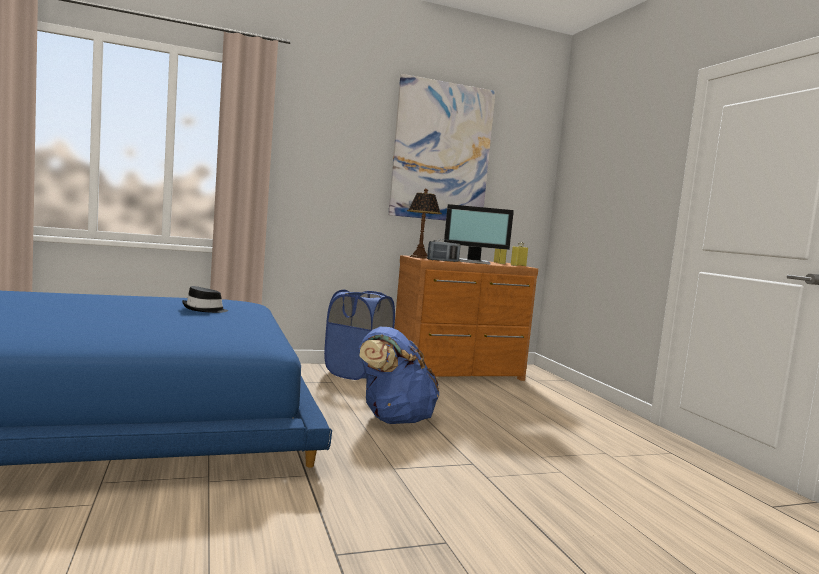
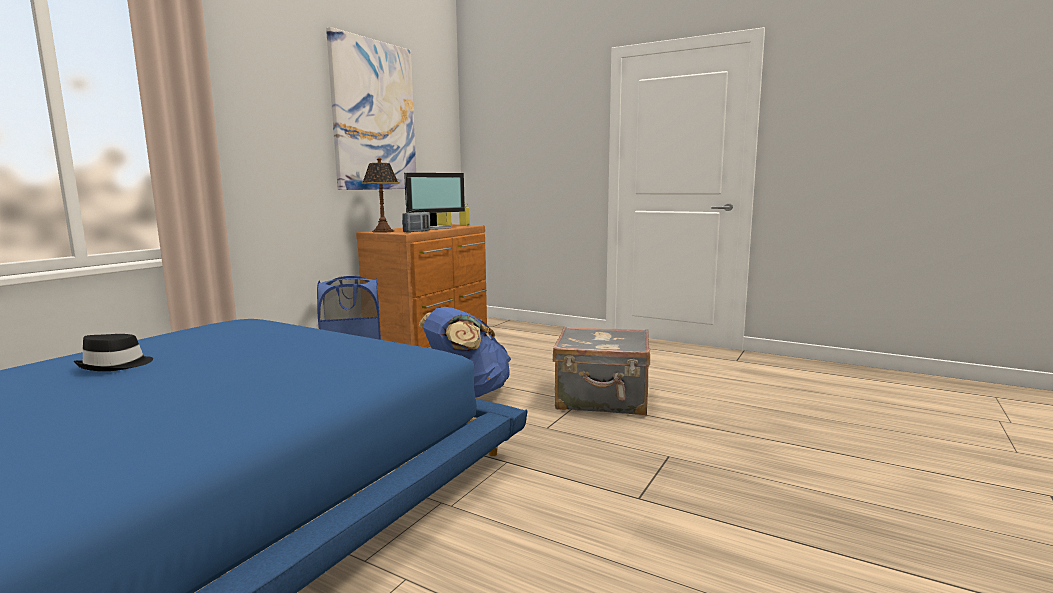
camera: 40 degrees left, 5 degrees up
(204, 310) = (258, 339): black hat -> black hat (116, 365)
(497, 471) = (603, 400): none -> grey suitcase

